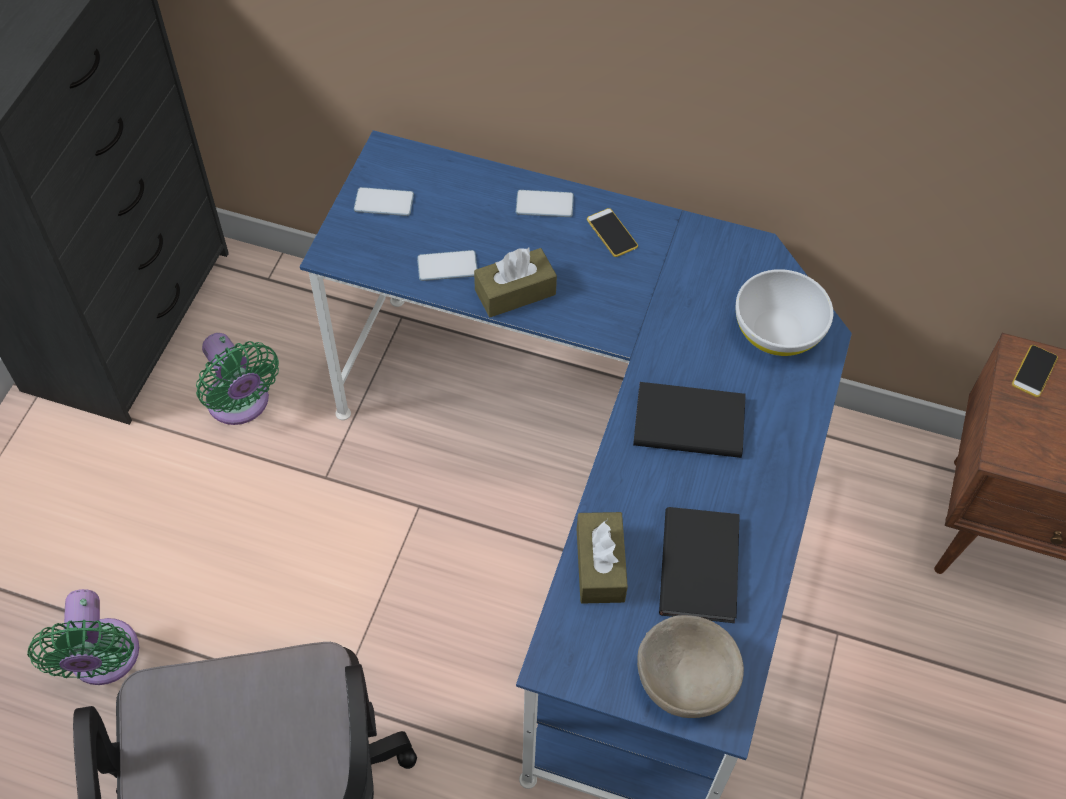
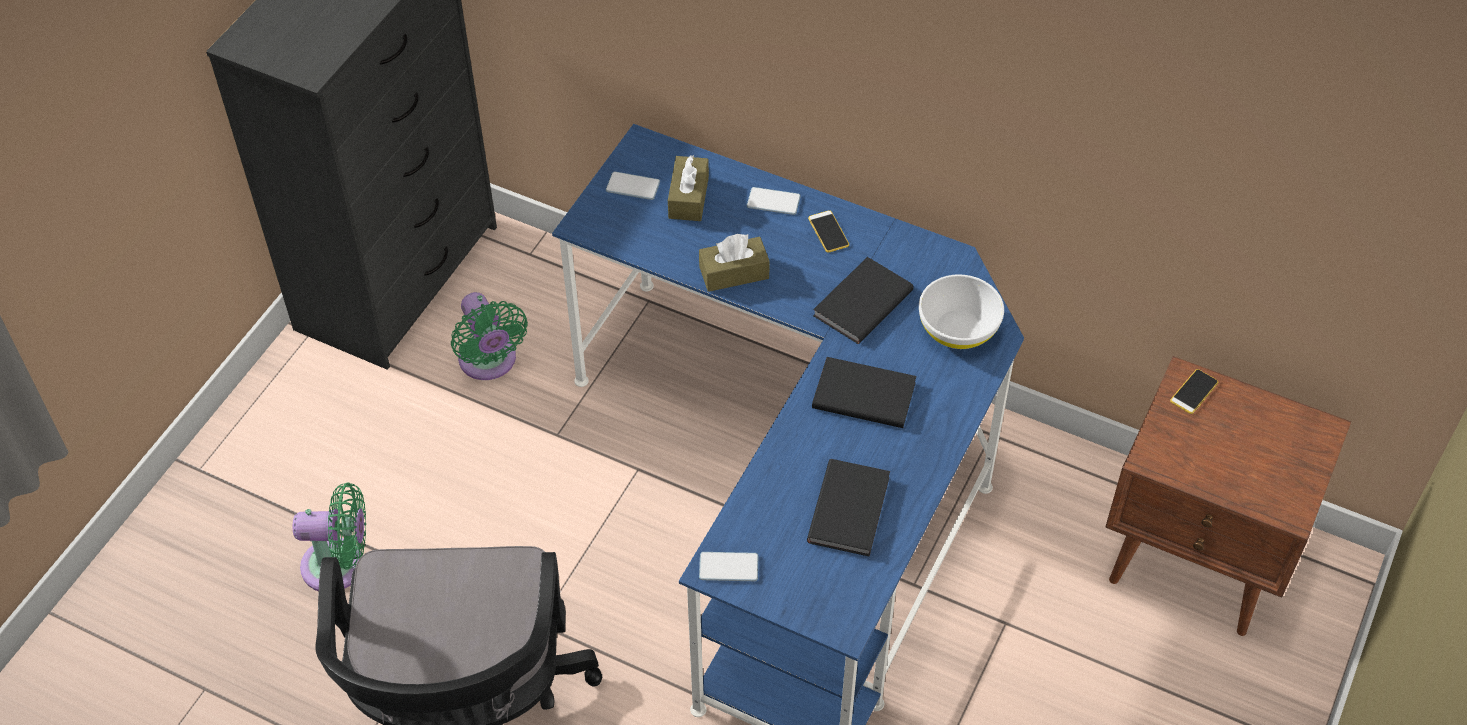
camera: 10 degrees right, 5 degrees down
(103, 660) = (340, 565): green fan -> green fan turned 90 degrees counterclockwise
(447, 266) = (679, 246): phone -> phone (728, 567)
(600, 565) = (765, 499): brown tissue box -> brown tissue box (688, 197)
(663, 312) = (860, 303): none -> black book
(686, 680) = (820, 594): beige bowl -> none

